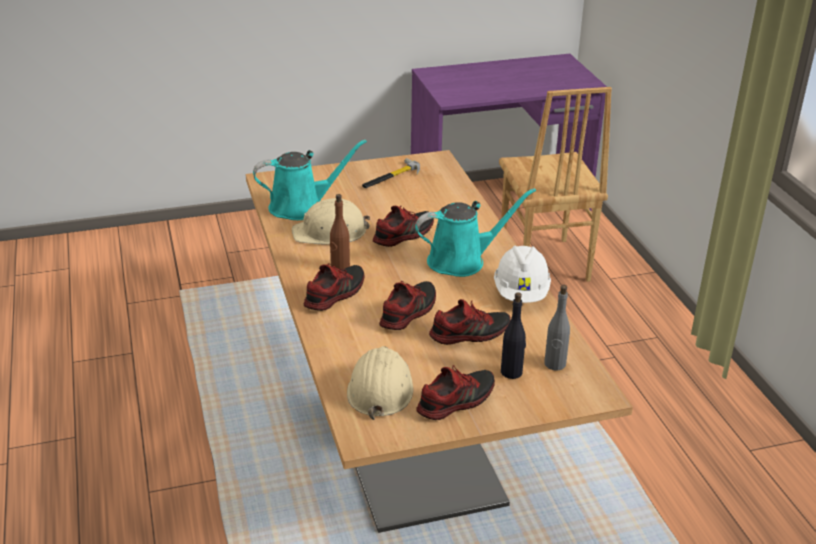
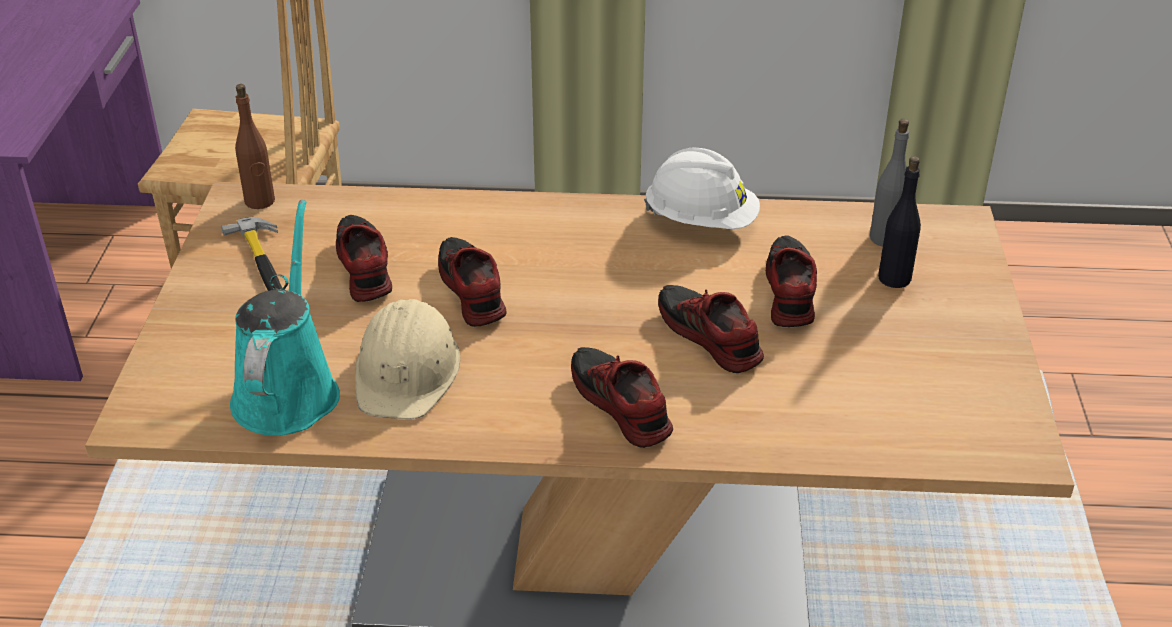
camera: 70 degrees left, 5 degrees up
(340, 267) = (535, 383): brown bottle -> brown bottle (260, 201)
(380, 389) = (904, 410): beige hard hat -> none
(455, 401) = (951, 344): shoe -> shoe (363, 268)
(461, 261) = (585, 252): turquoise watering can -> none

